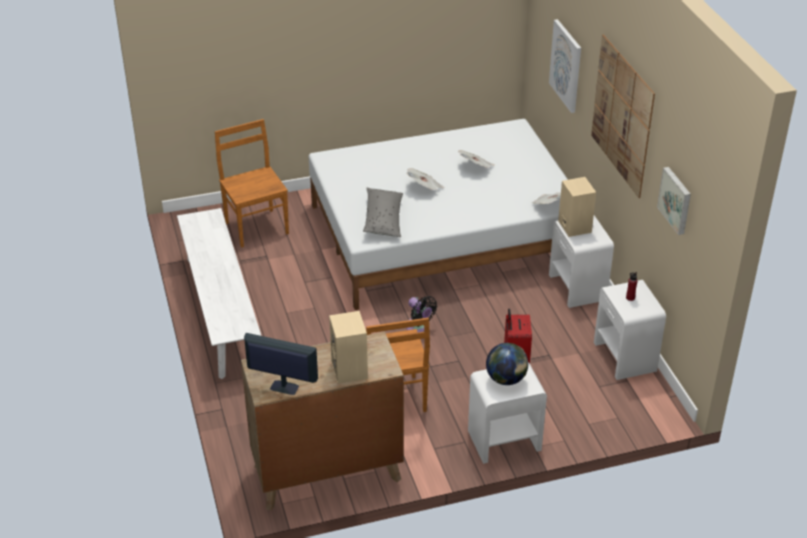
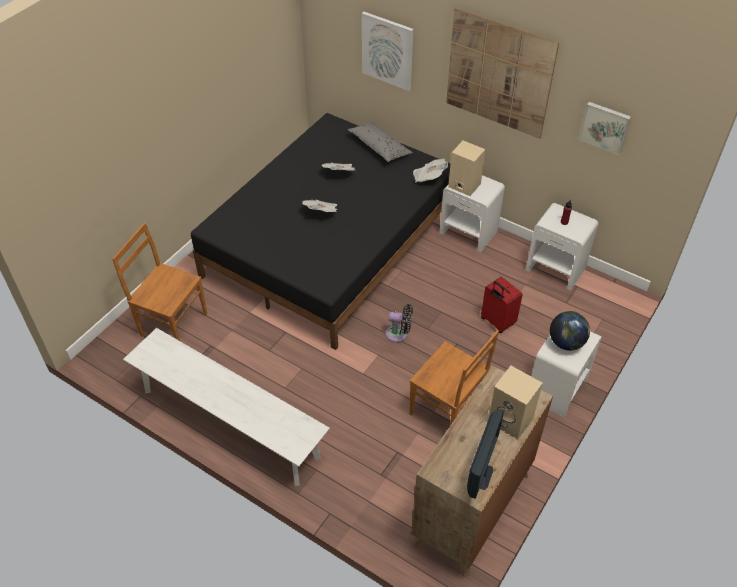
camera: 40 degrees left, 10 degrees up
(283, 387) = (482, 475): monitor -> monitor turned 135 degrees clockwise
(383, 219) = (322, 259): grey pillow -> grey pillow (379, 147)
(444, 235) = (331, 243): white bed -> black bed

